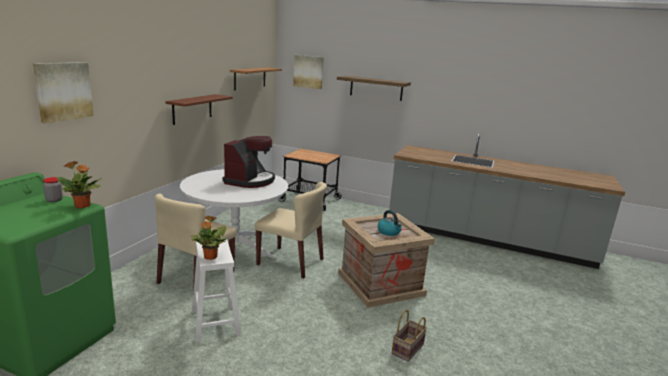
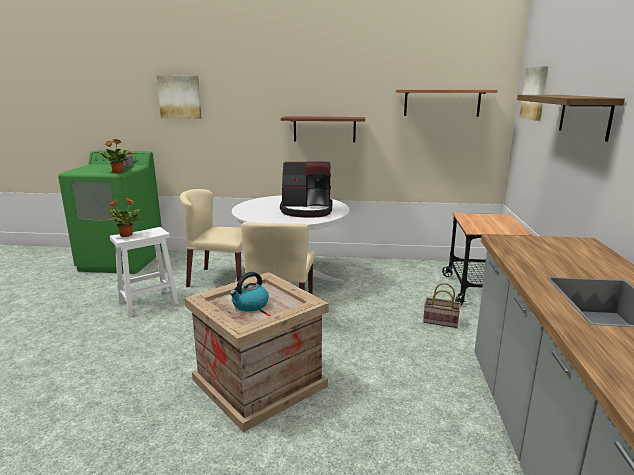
camera: 75 degrees right, 0 degrees up
(408, 350) = (96, 424): basket -> basket (439, 321)

